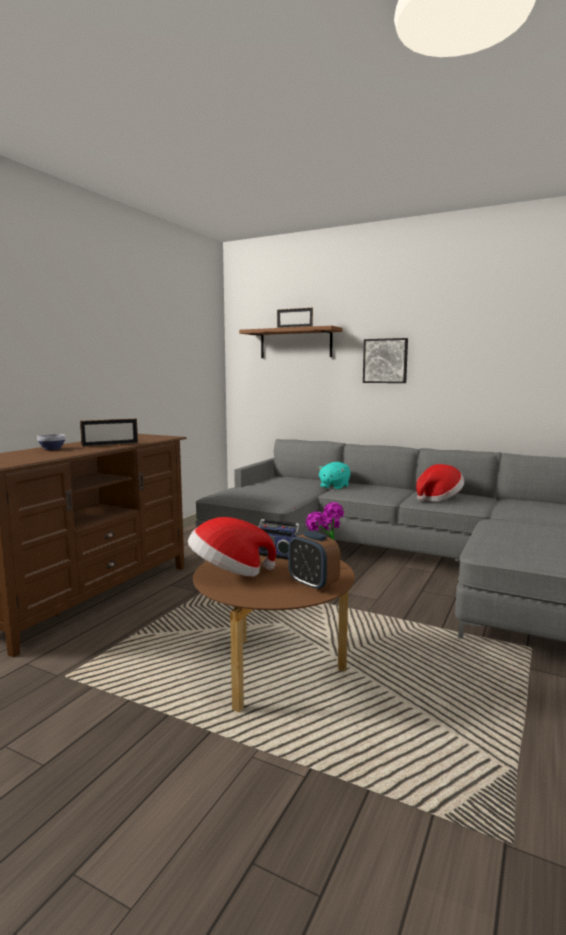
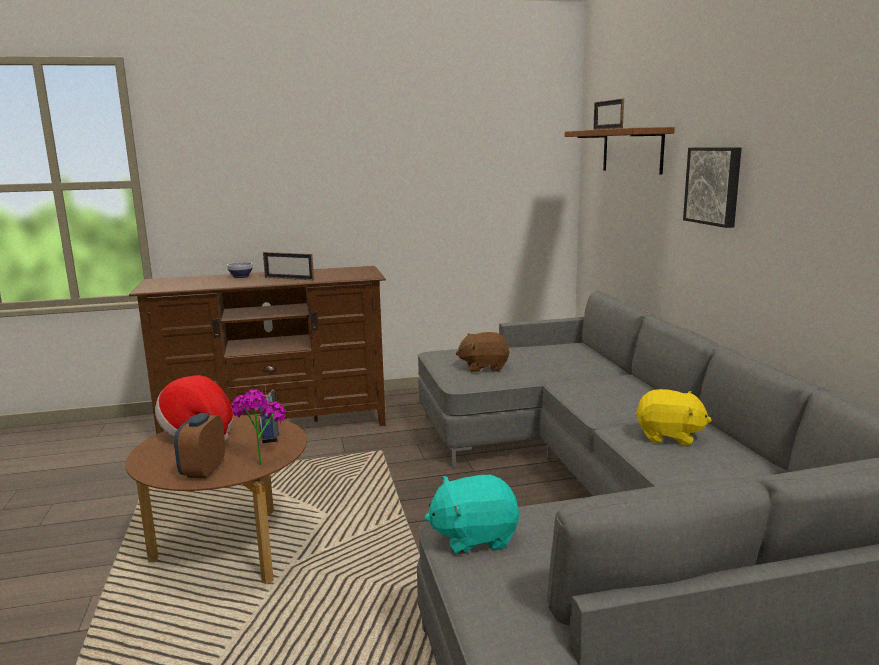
camera: 50 degrees right, 5 degrees up
(271, 495) = (484, 367): none -> brown plush toy
(334, 487) = (595, 376): turquoise plush toy -> turquoise plush toy (474, 537)
(438, 498) = (669, 436): hat -> yellow plush toy

